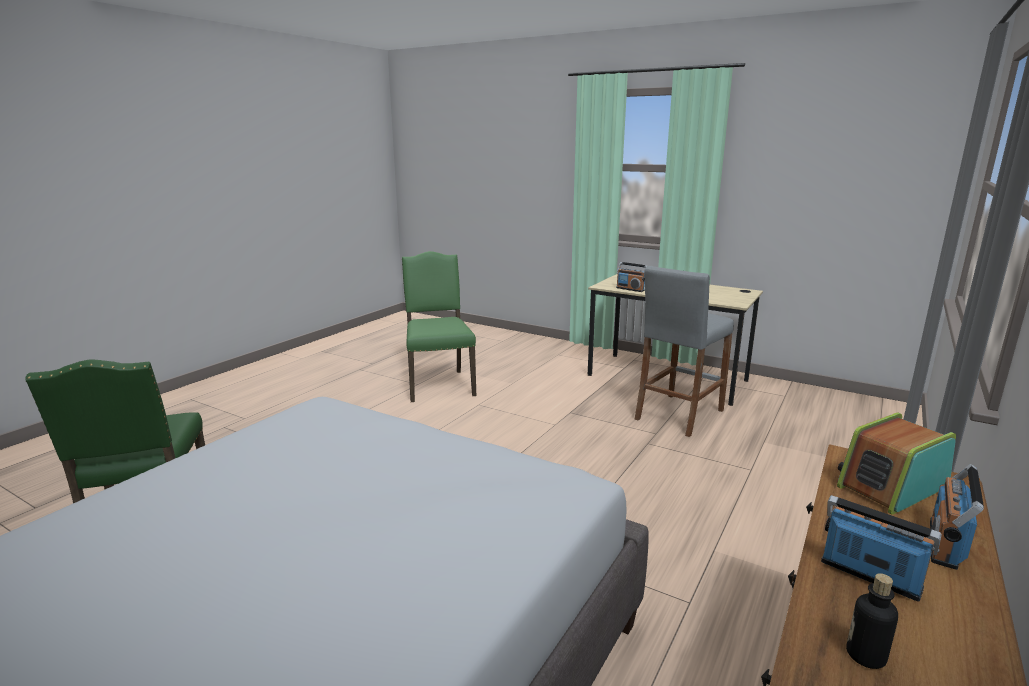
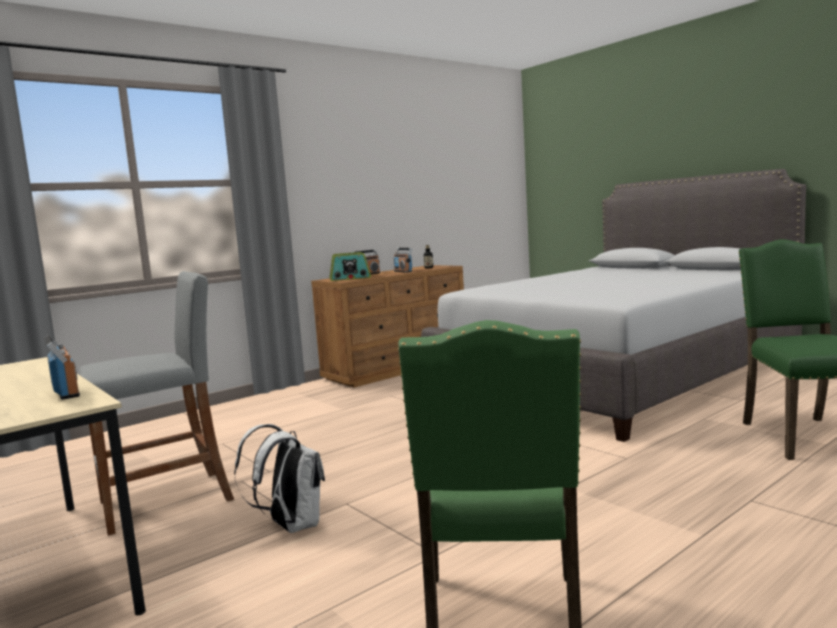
camera: 160 degrees left, 10 degrees down
(572, 409) = (291, 526): none -> white backpack

